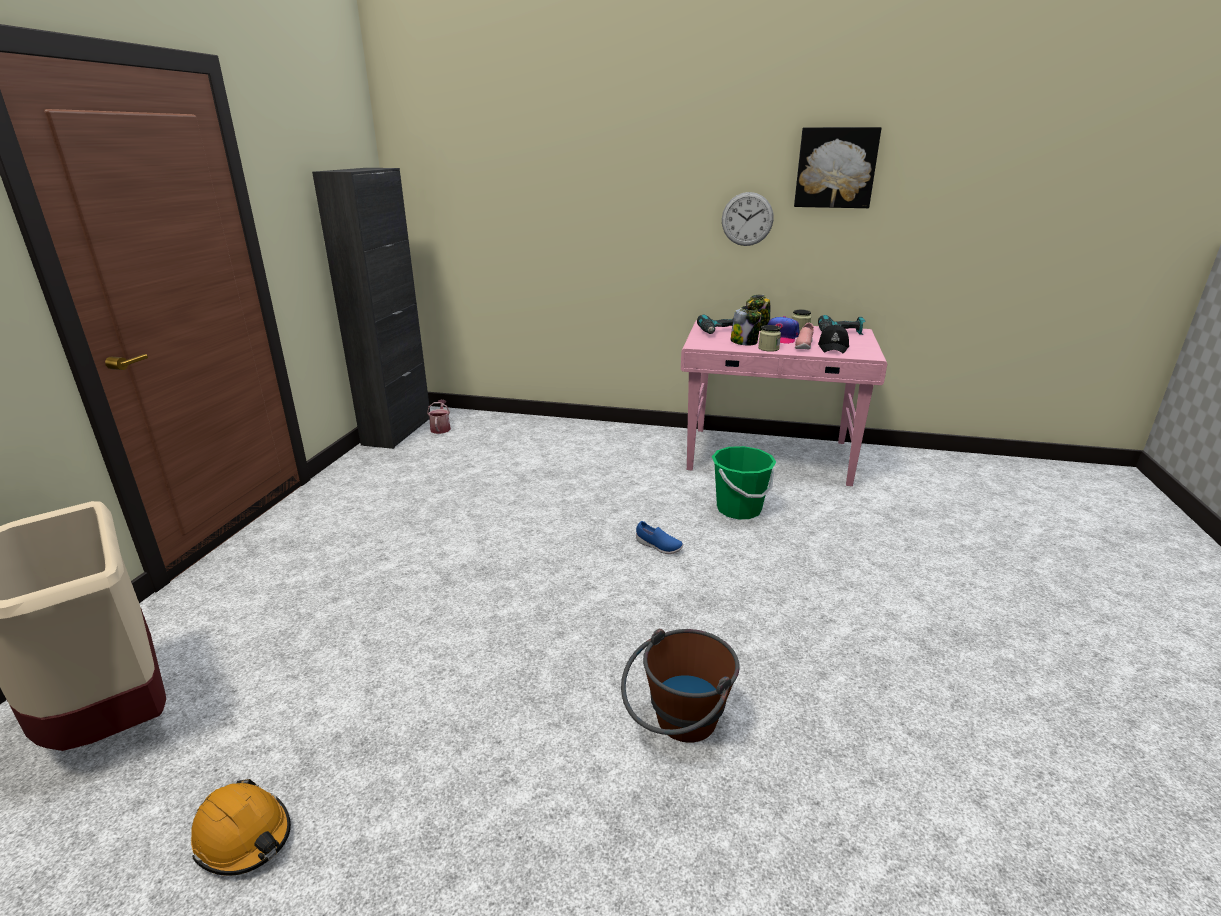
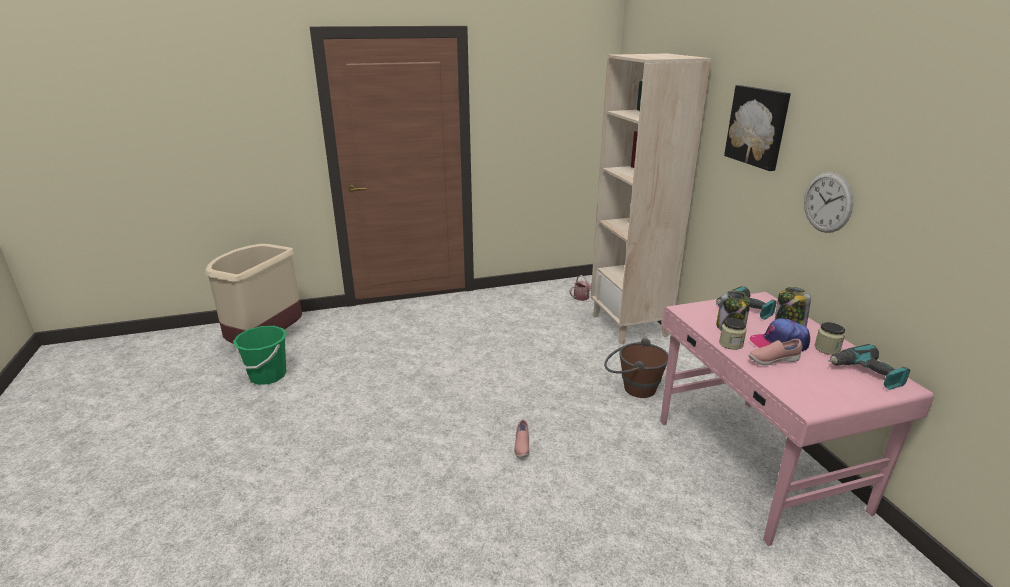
camera: 60 degrees right, 0 degrees up
(244, 836) = (208, 407): orange hard hat -> none
(397, 431) = (559, 286): black cabinet -> none
(529, 428) = (630, 325): none -> beige bookcase
(658, 547) = (521, 446): blue shoe -> pink shoe
(678, 726) = (325, 522): brown bucket -> brown bucket (632, 387)
(739, 509) = (624, 473): green bucket -> green bucket (268, 376)
(833, 347) = (800, 379): black cap -> none
(835, 168) = (931, 167): picture -> picture (758, 126)

